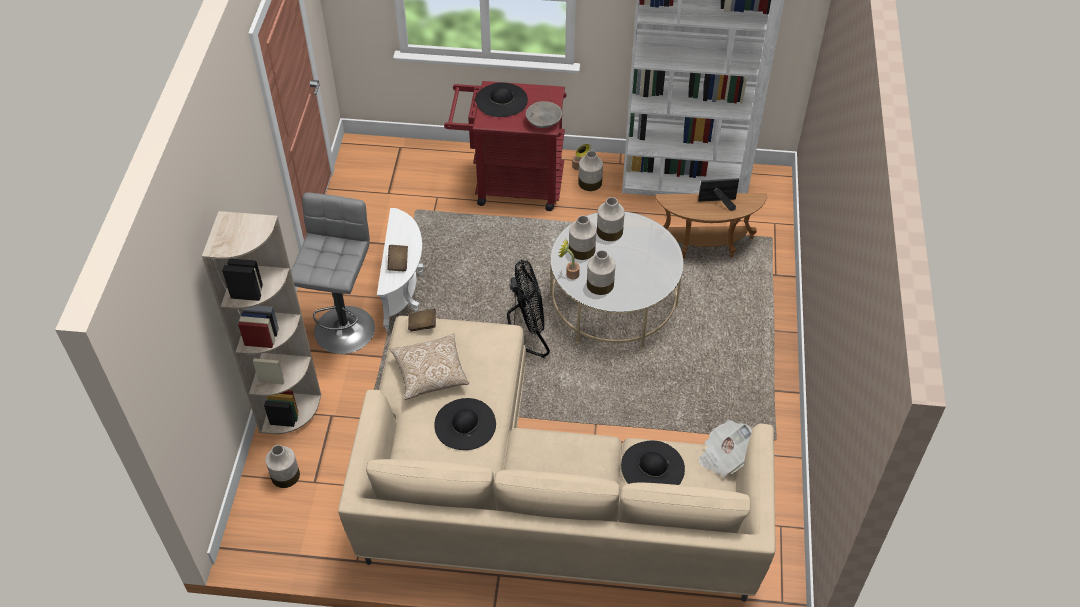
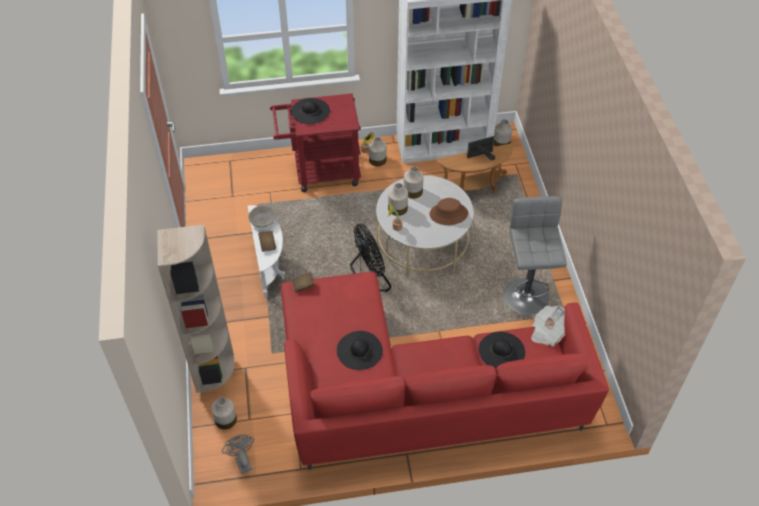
camera: 15 degrees left, 0 degrees up
(288, 533) = (242, 461): none -> grey fan
(345, 329) = (234, 302): grey stool -> grey stool (526, 296)
(430, 374) = (321, 320): pillow -> none
(533, 500) = (413, 395): beige sofa -> red sofa
(544, 121) = (346, 120): grey bowl -> grey bowl (263, 221)
(600, 284) = (419, 230): beige vase -> beige vase (501, 142)
(647, 271) = (448, 214): none -> brown hat

